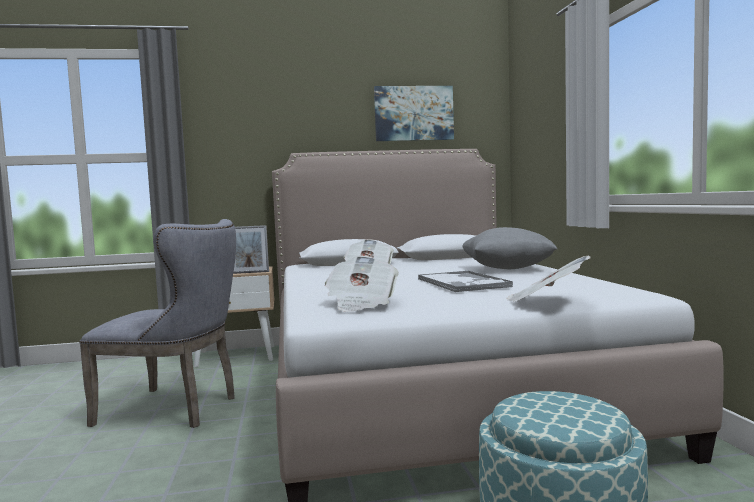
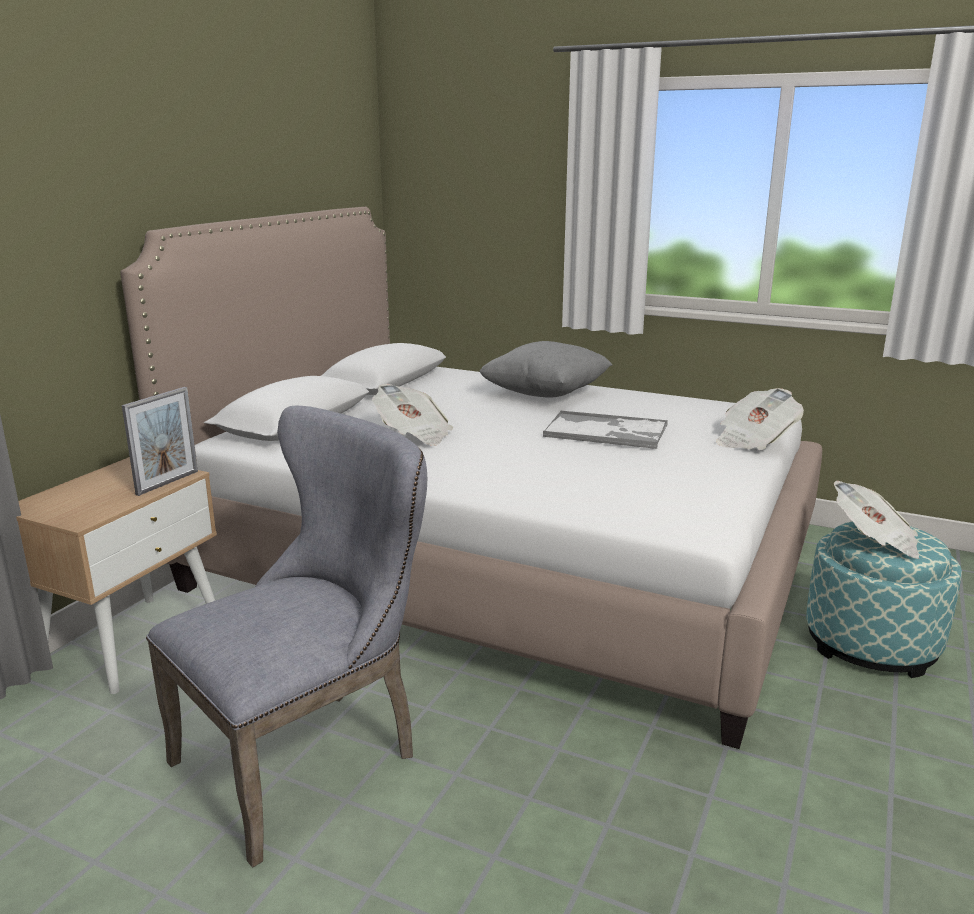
camera: 55 degrees left, 15 degrees up
(361, 304) = (661, 495): newspaper -> newspaper (874, 541)
(413, 113) = (289, 147): picture -> none

